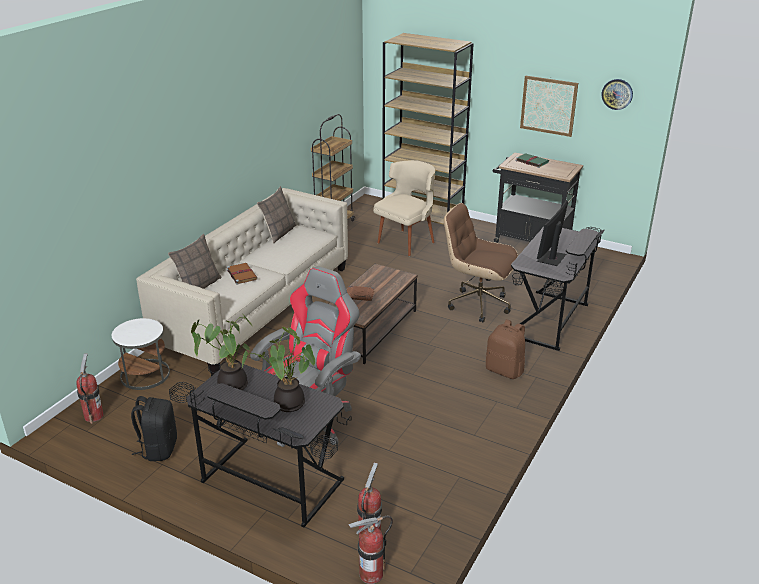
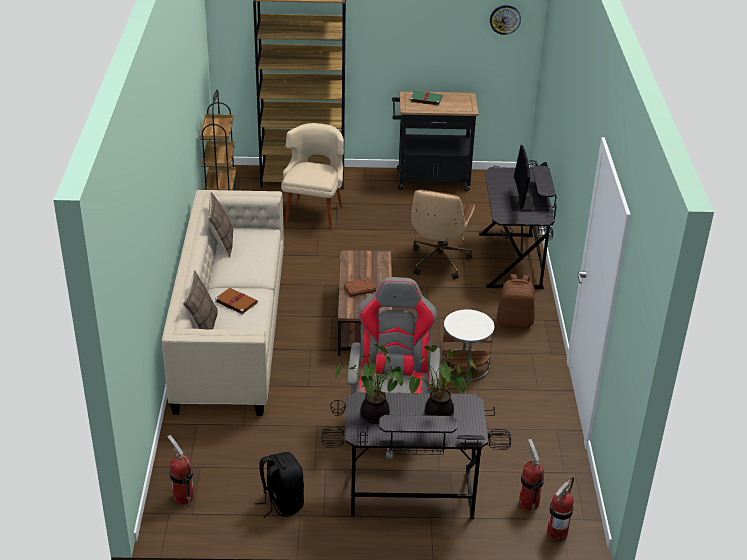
camera: 30 degrees left, 5 degrees up
(145, 375) = (190, 439): white side table -> white side table (465, 366)
(477, 304) = (438, 263): brown office chair -> brown office chair turned 75 degrees counterclockwise
(548, 105) = (434, 38): picture -> none

